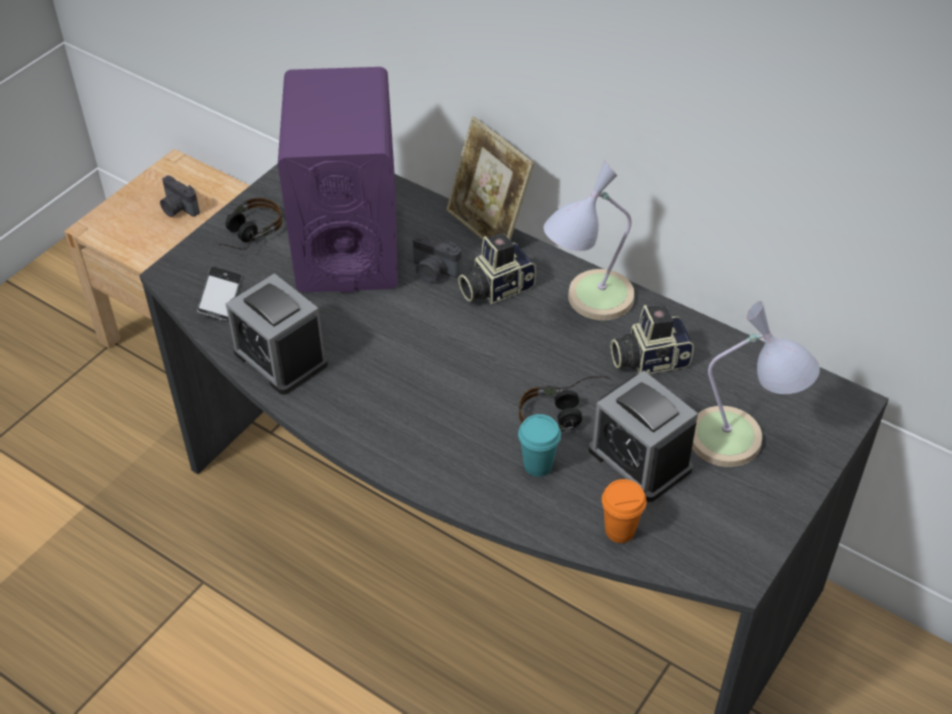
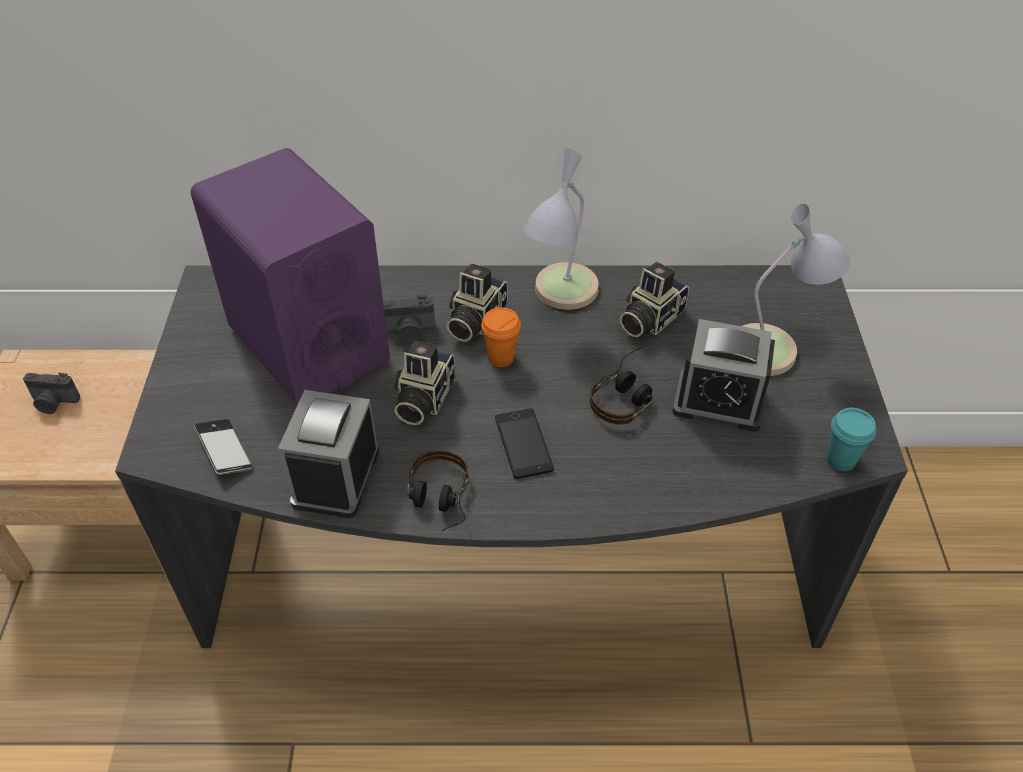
camera: 35 degrees left, 0 degrees up
(246, 235) = (200, 381): headphones -> headphones (438, 503)
(280, 358) = (336, 476): alarm clock -> alarm clock turned 90 degrees clockwise
(395, 331) = (422, 399): none -> camera
(441, 408) = (523, 444): none -> phone
(488, 226) = (422, 273): picture frame -> none
(538, 465) = (647, 449): turquoise cup -> turquoise cup (840, 460)
(620, 531) = (759, 466): orange cup -> orange cup (501, 358)

